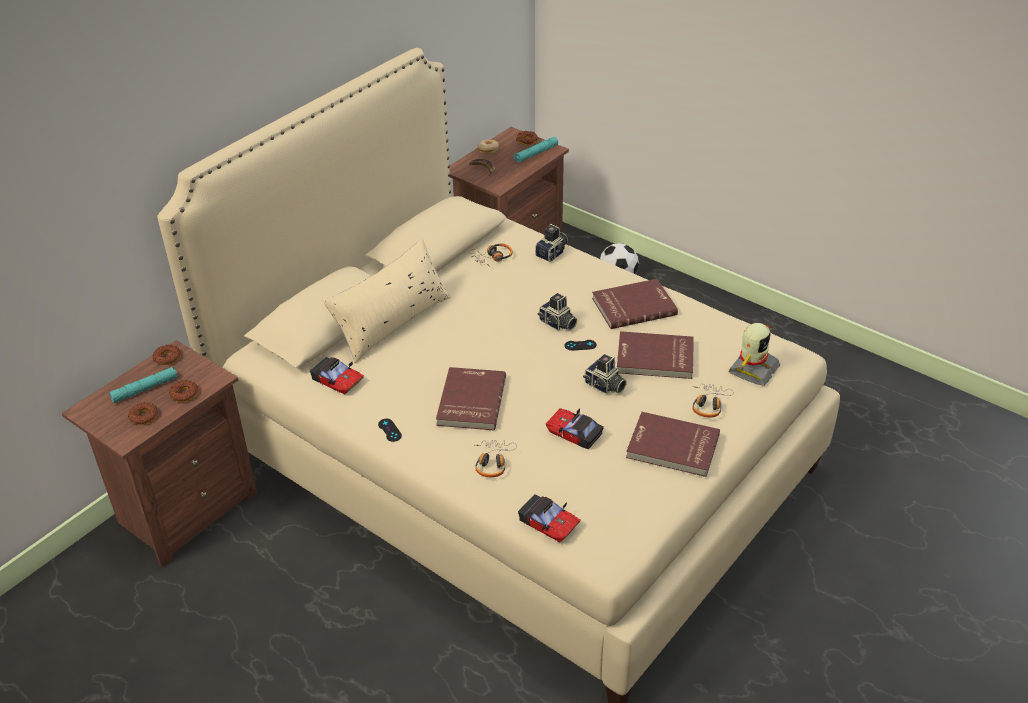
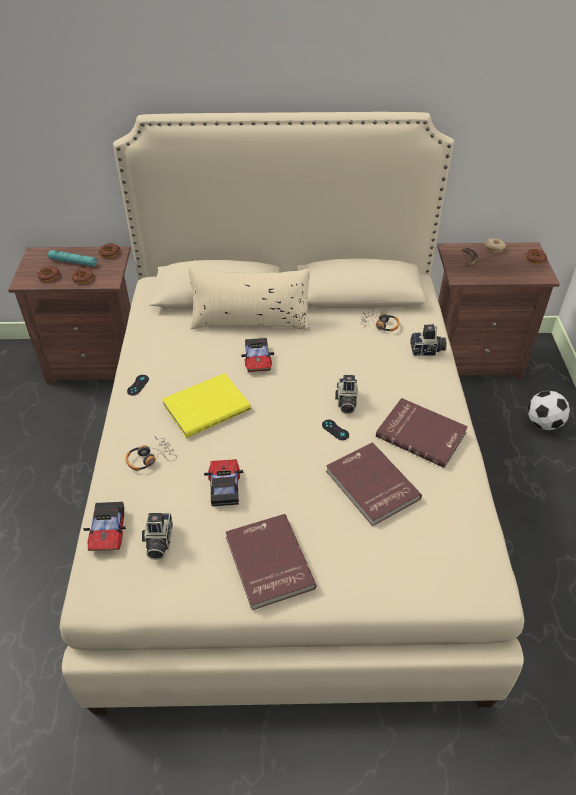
camera: 50 degrees right, 5 degrees up
(337, 380) = (165, 331): toy car -> toy car (257, 359)
(470, 401) = (205, 406): red book -> yellow book
(536, 154) = (526, 272): turquoise flashlight -> none
(604, 386) = (301, 473): camera -> camera (158, 542)
(709, 404) = (350, 558): headphones -> none
(752, 369) = (433, 564): toy robot -> none

